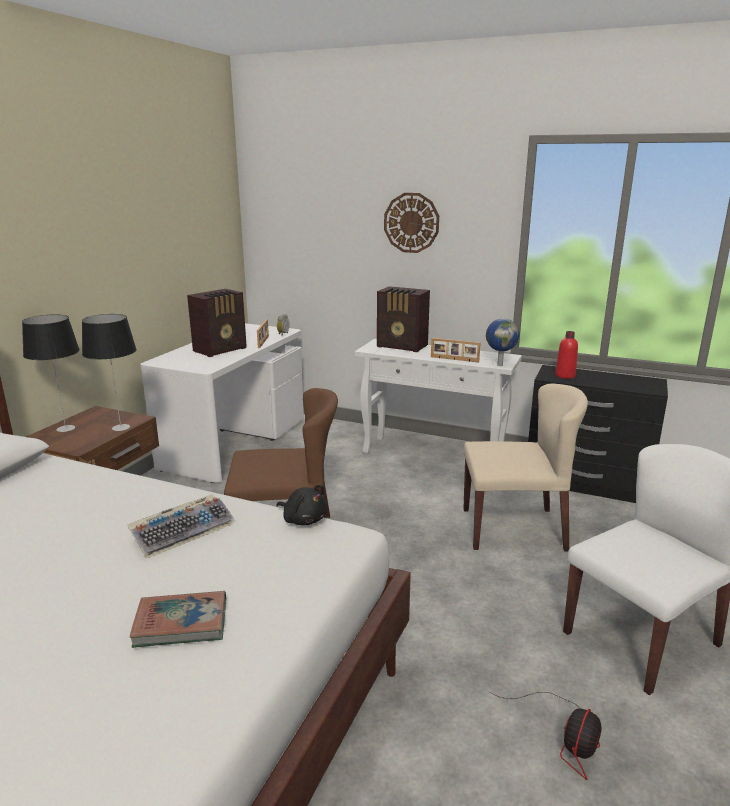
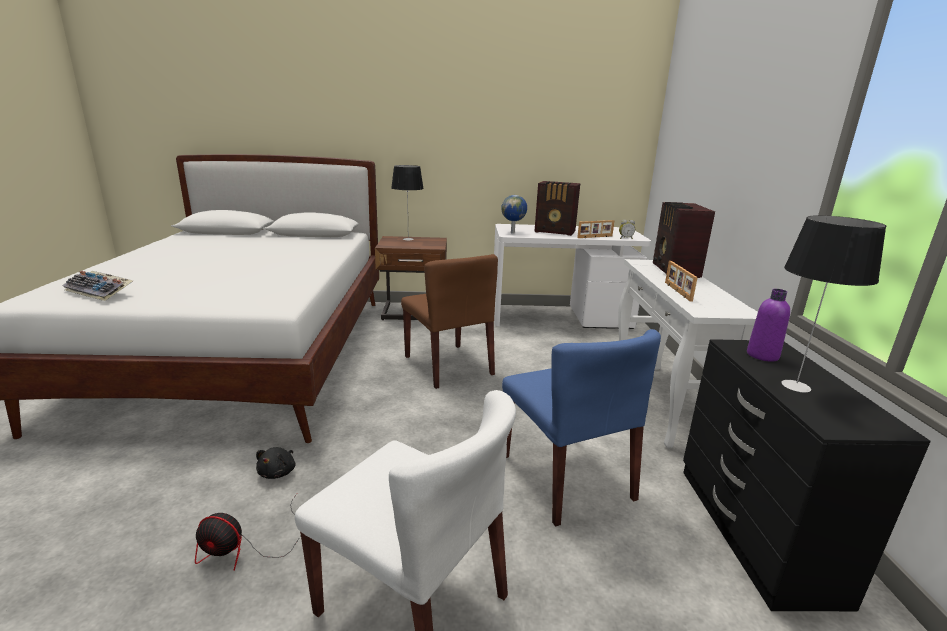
camera: 65 degrees right, 0 degrees up
(121, 427) = (420, 247): table lamp -> table lamp (795, 386)
(181, 623) = (178, 285): book -> none
(183, 531) = (275, 272): keyboard -> keyboard (100, 291)
(303, 519) = (299, 293): black plush toy -> black plush toy (278, 472)
(411, 223) = (748, 133): wall clock -> none
(500, 365) = (701, 310): globe -> globe (513, 233)
(514, 528) = (566, 477): beige chair -> blue chair
(565, 376) = (762, 355): red bottle -> purple bottle

